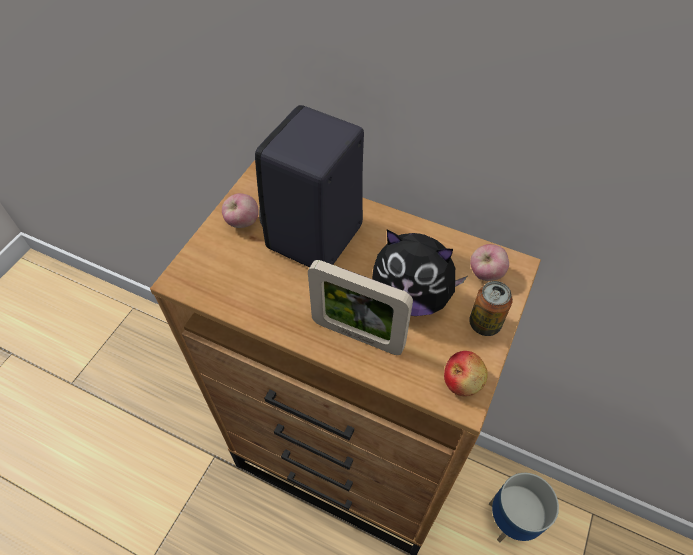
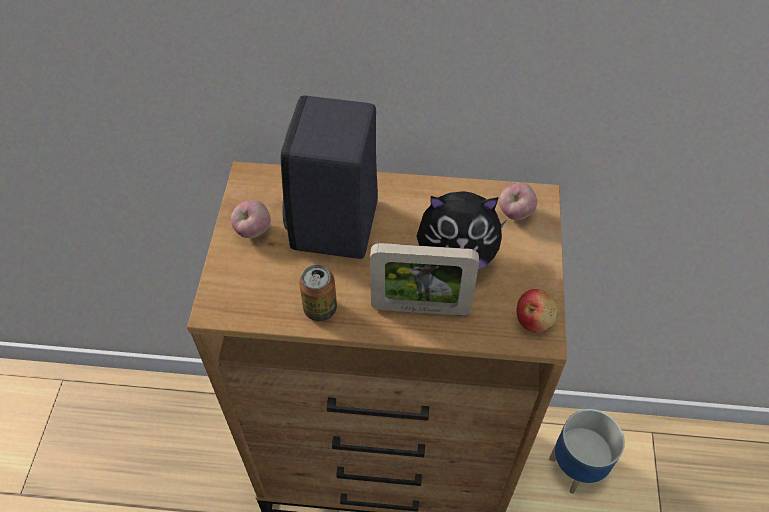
camera: 20 degrees left, 0 degrees up
(484, 324) = (533, 261): can -> can (320, 309)

